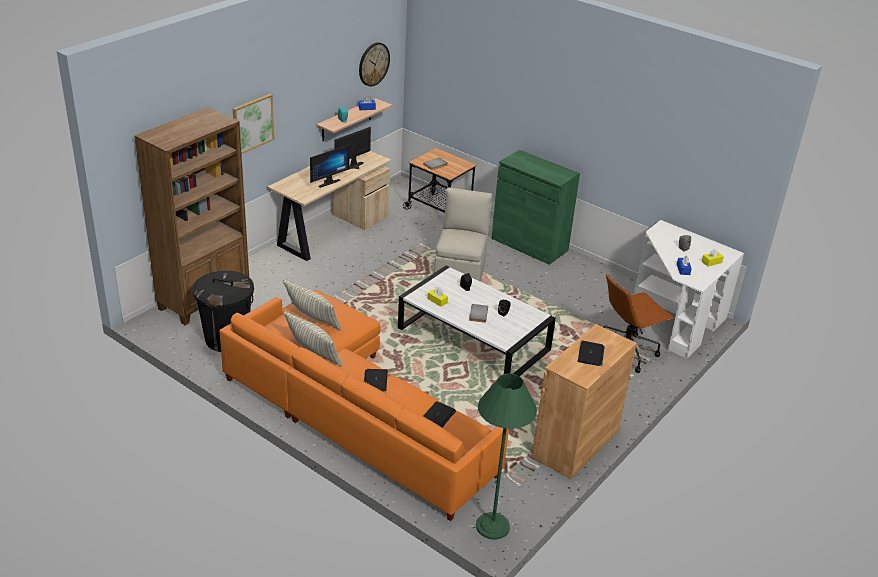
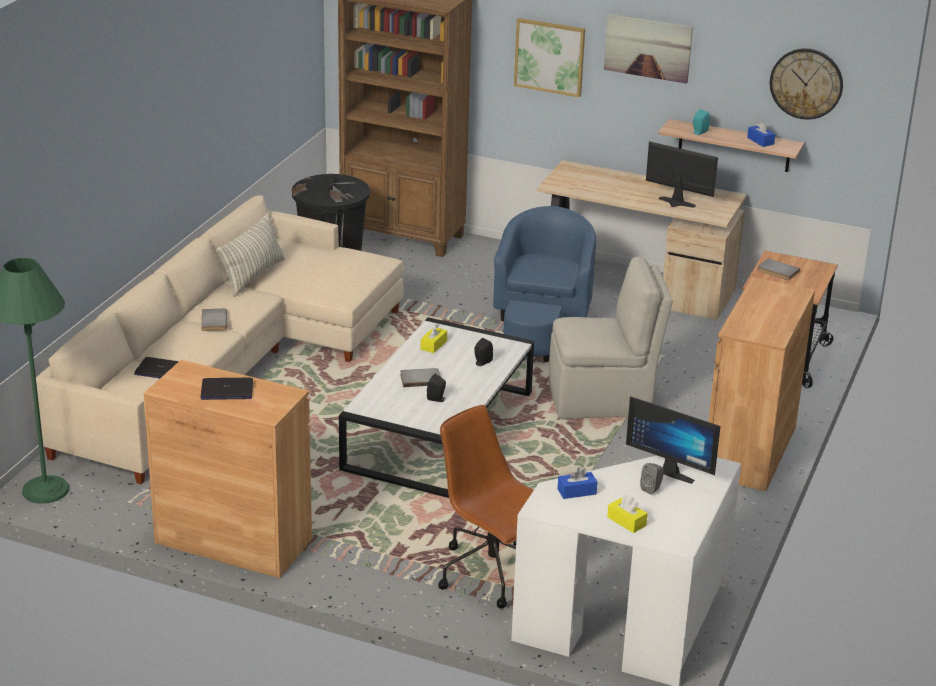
camera: 75 degrees right, 5 degrees down
(302, 86) = (648, 48): none -> picture
(312, 319) = (324, 264): pillow -> none
(327, 182) = (611, 192): monitor -> monitor (672, 470)
(351, 411) = (228, 364): orange sofa -> beige sofa
(358, 273) = (541, 321): none -> blue armchair
(375, 380) = (215, 321): laptop -> grey book
(529, 244) = (750, 451): green cabinet -> brown cabinet

